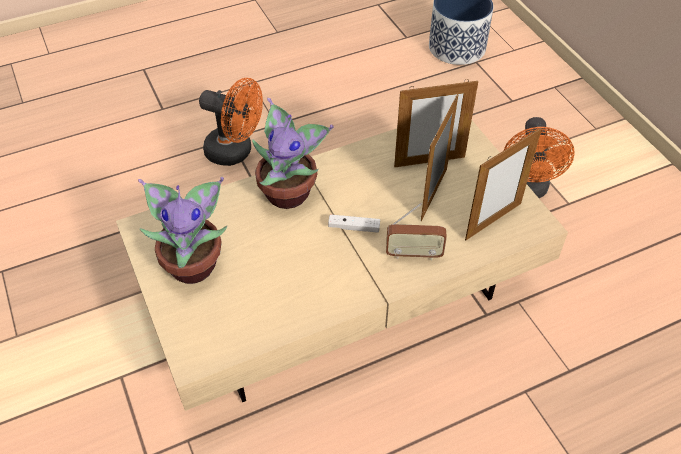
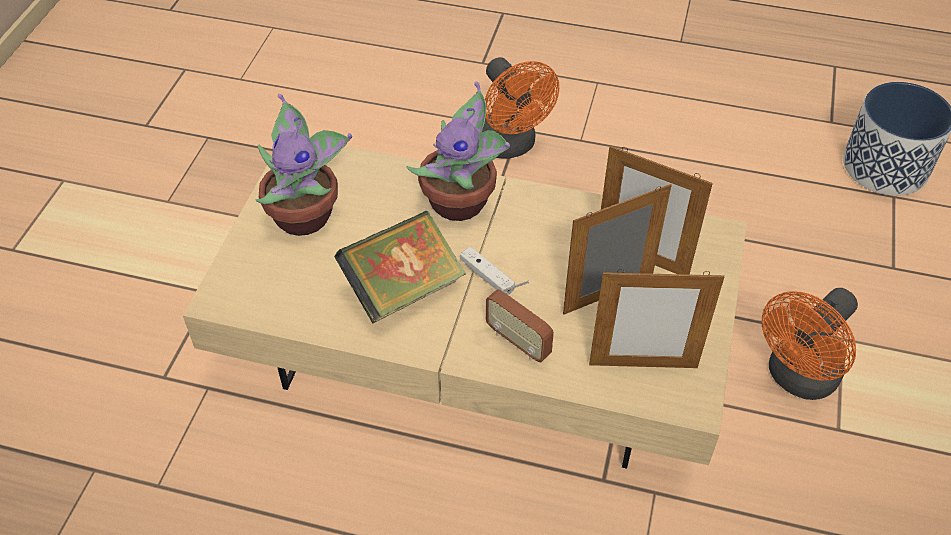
camera: 40 degrees right, 0 degrees up
(311, 268) = (403, 289): none -> book

